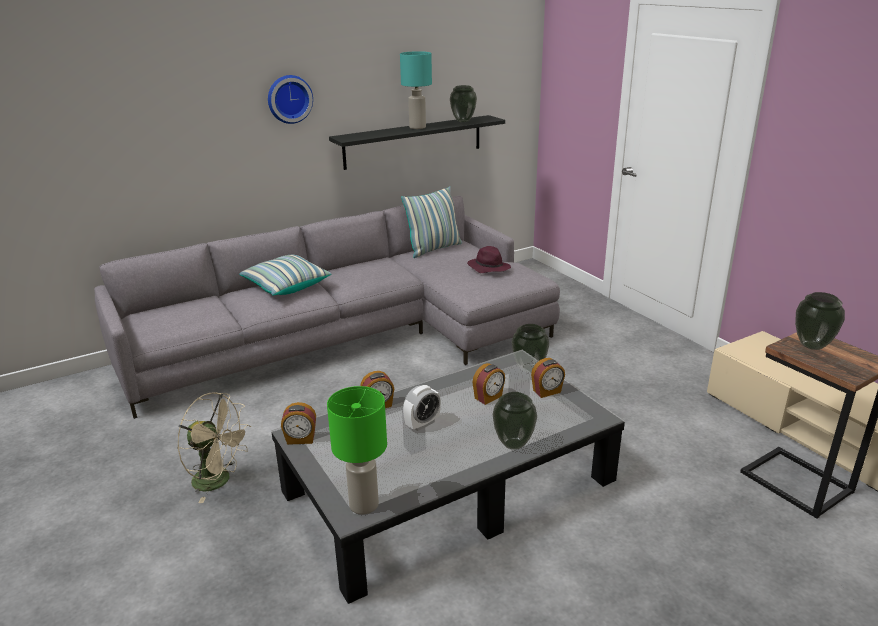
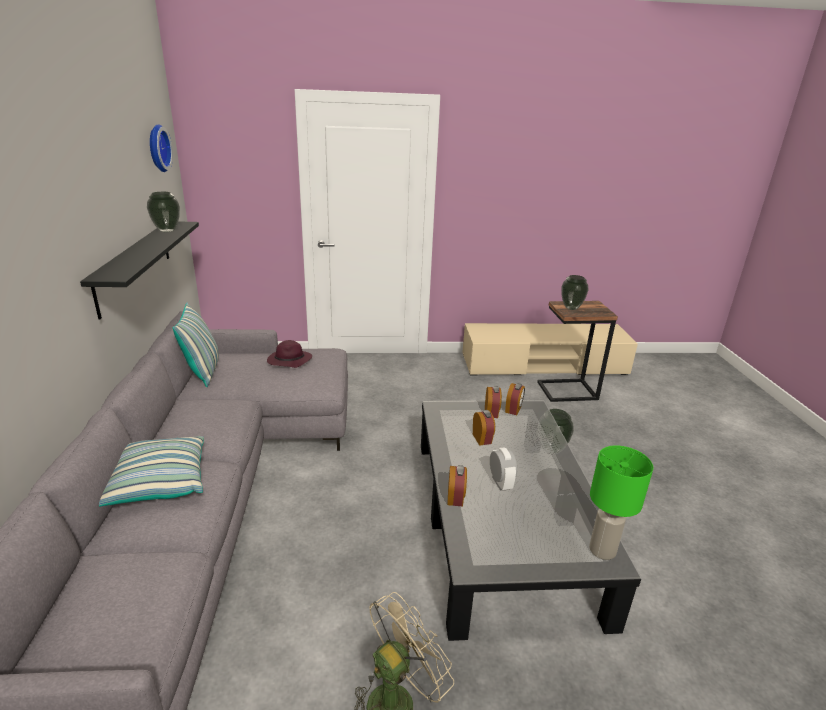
camera: 65 degrees left, 0 degrees up
(289, 99) = (38, 240): wall clock -> wall clock (157, 148)
(300, 439) = (483, 564): alarm clock -> alarm clock (513, 409)
(417, 127) = (147, 246): turquoise table lamp -> none
(529, 369) = (454, 408): vase -> none

